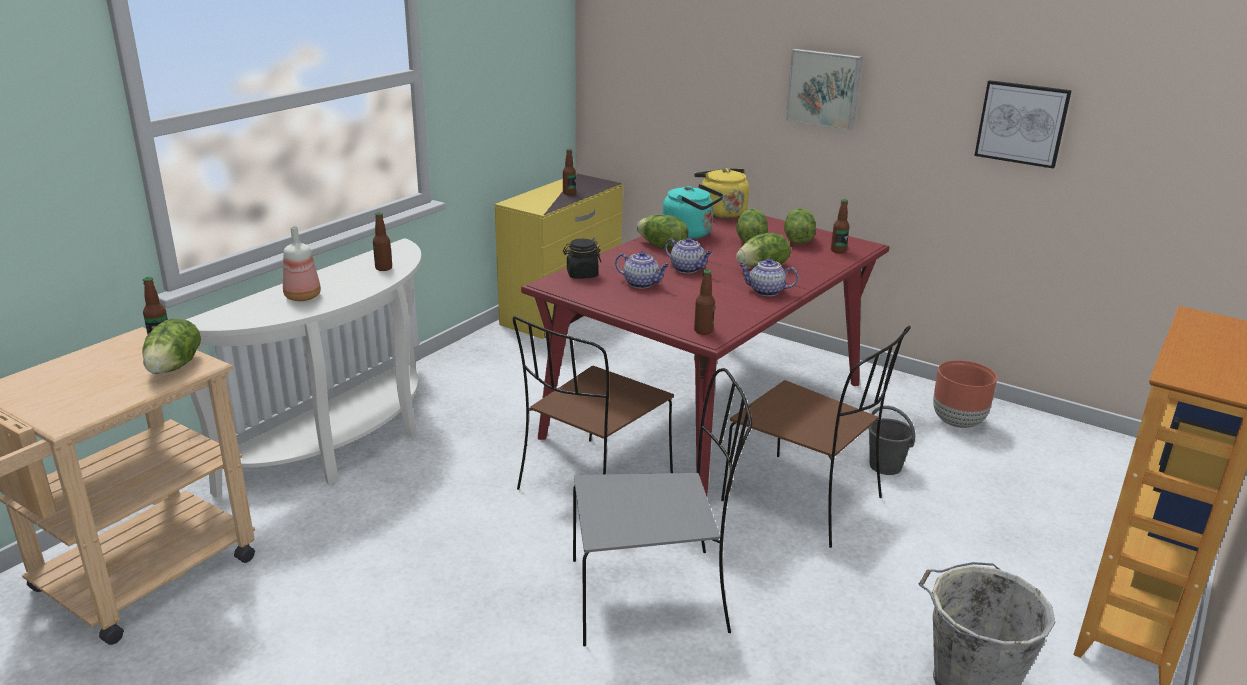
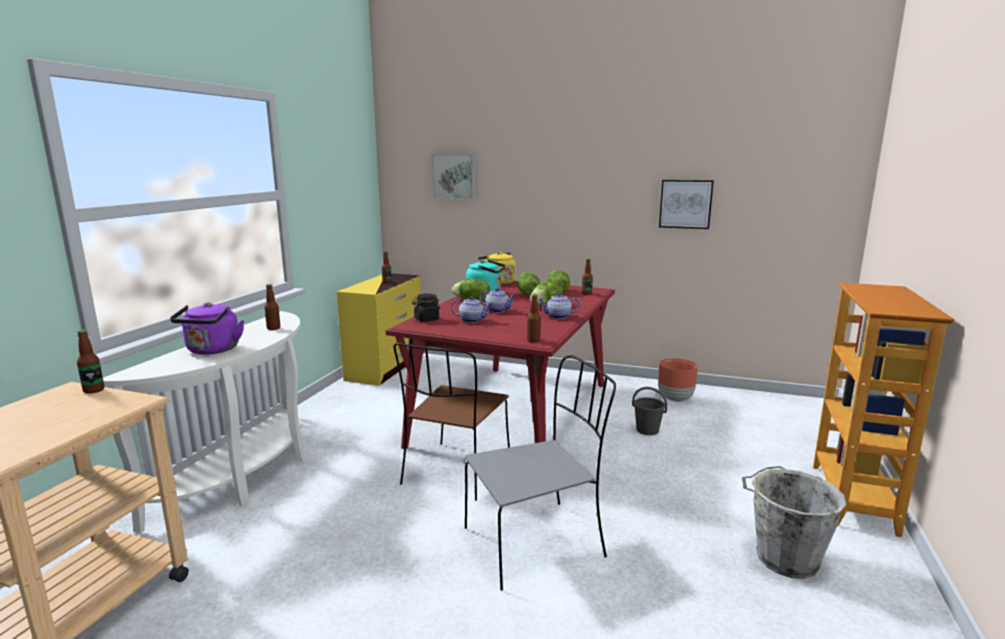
camera: 15 degrees left, 10 degrees down
(175, 367) = (114, 404): lettuce -> none
(301, 297) = (212, 350): bottle -> purple kettle
(805, 501) = (609, 459): brown chair -> none
(824, 88) = (556, 196): picture -> picture (454, 176)

